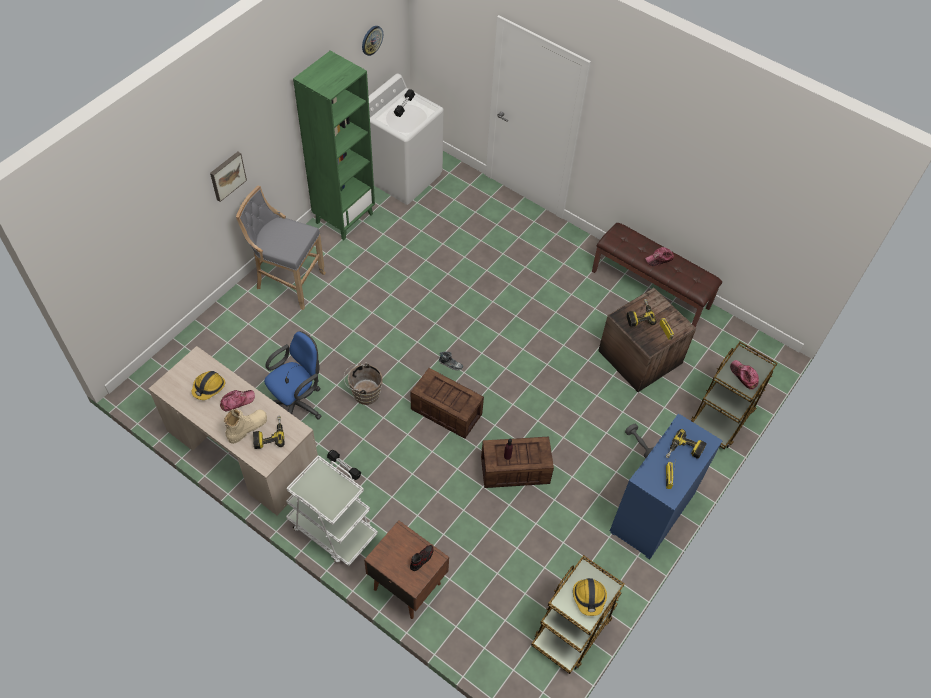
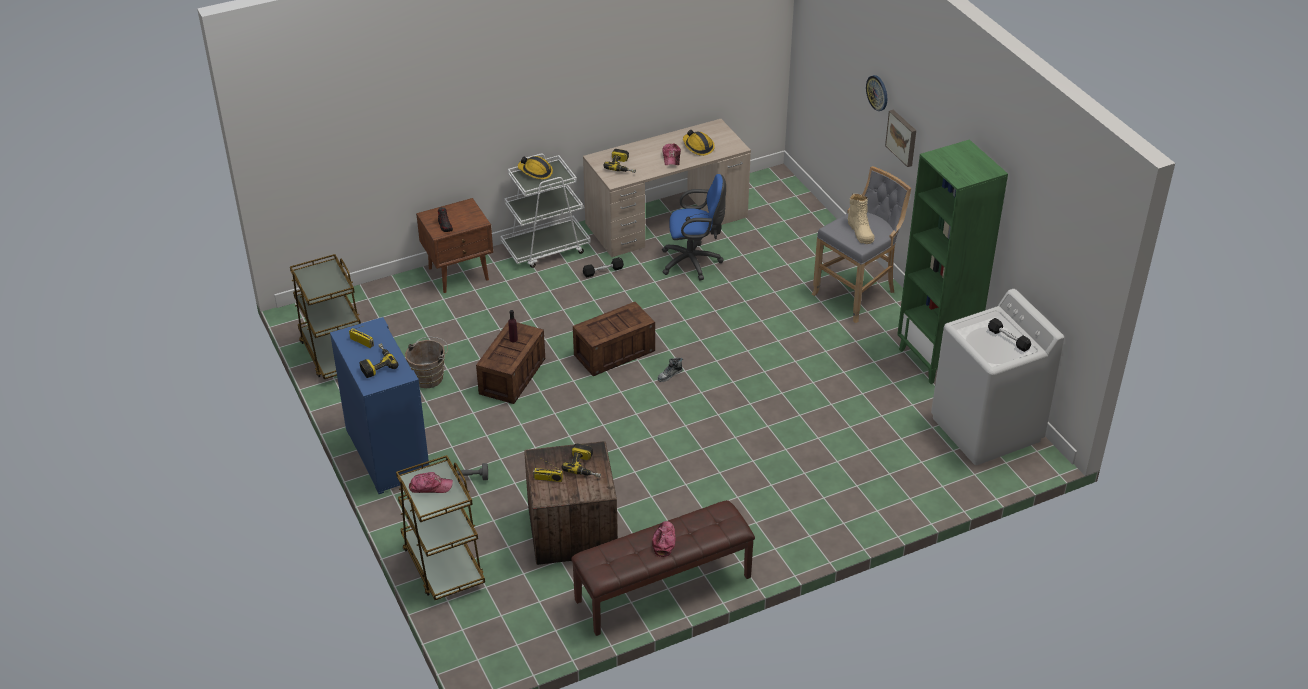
camera: 120 degrees right, 15 degrees down
(247, 428) = (639, 157): beige boot -> beige boot (860, 231)
(298, 404) = (694, 262): blue office chair -> blue office chair turned 75 degrees counterclockwise
(364, 393) = (676, 305): brown bucket -> brown bucket (429, 377)
(371, 40) = (1058, 250): wall clock -> wall clock (877, 92)
(589, 597) = (318, 282): hard hat -> hard hat (535, 172)

